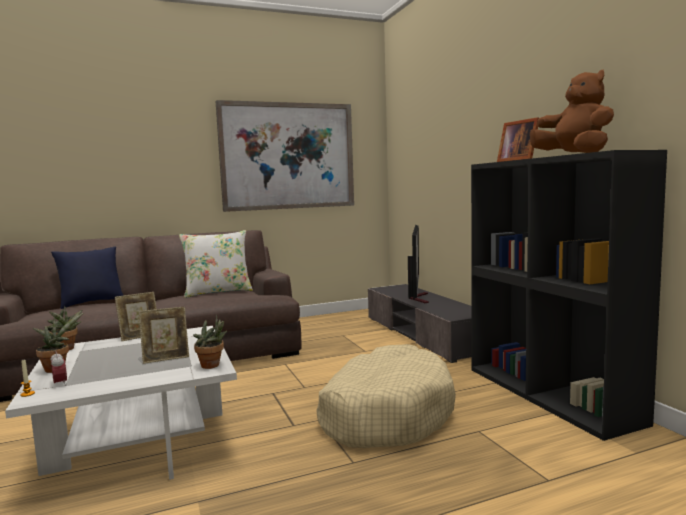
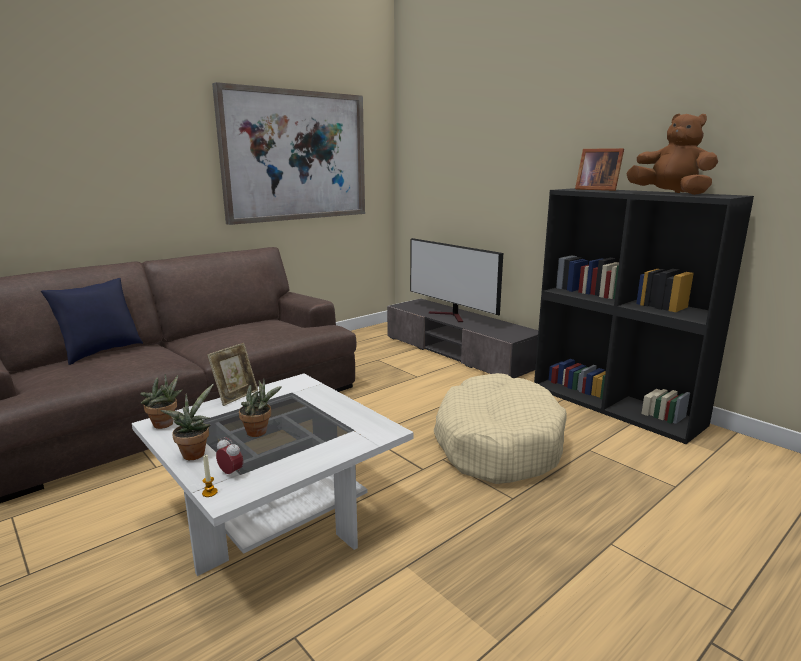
camera: 20 degrees left, 10 degrees up
(166, 358) = (311, 423): picture frame -> none
(213, 366) = (378, 427): potted plant -> potted plant (260, 432)
(218, 292) = (255, 326): white pillow -> none
(417, 298) = (451, 316): television -> television turned 150 degrees clockwise

